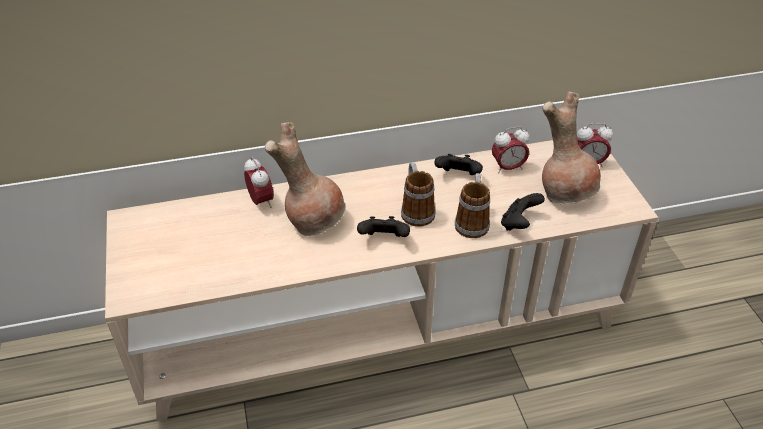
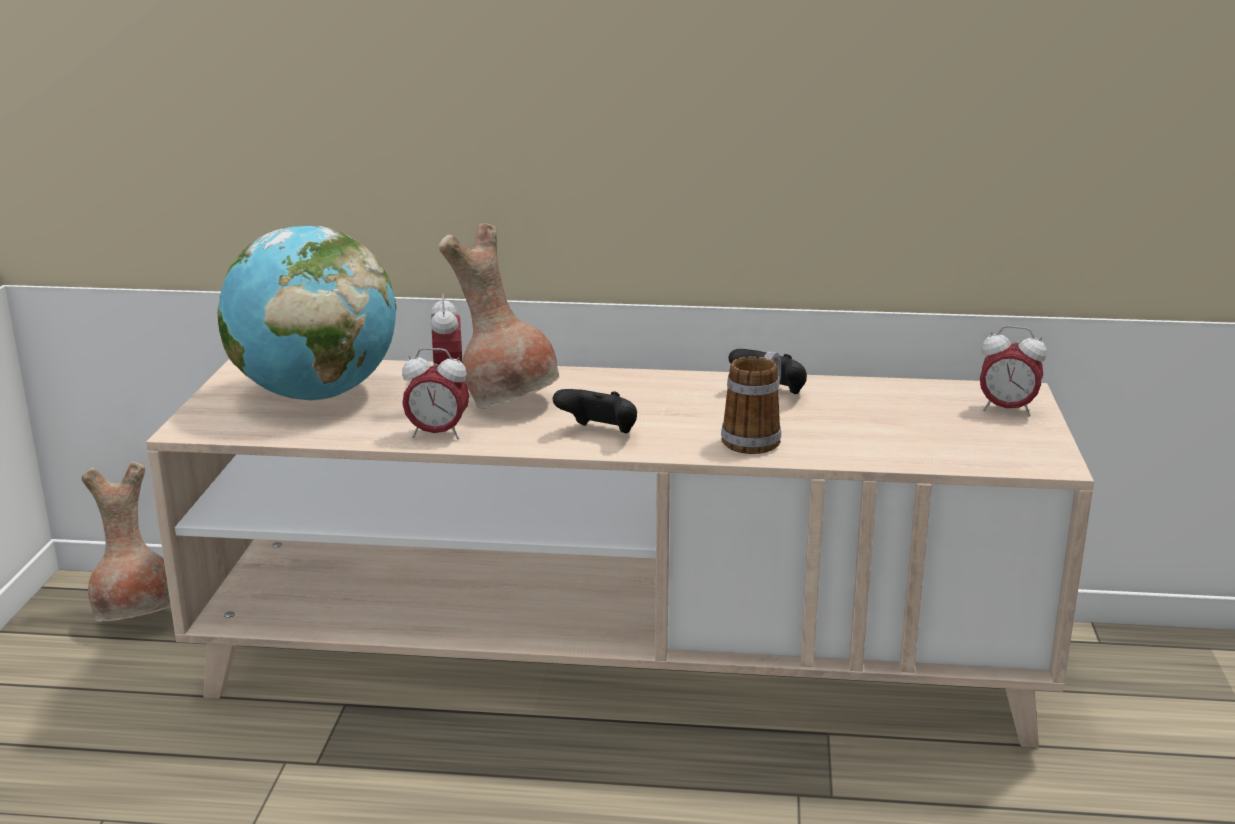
camera: 20 degrees right, 20 degrees down
(188, 242) = (315, 395): none -> globe
(416, 210) = (673, 415): mug -> none
(508, 168) = (861, 396): alarm clock -> alarm clock (437, 434)
(519, 224) = (833, 451): black game controller -> none
(565, 193) = (941, 433): brown vase -> brown vase (138, 616)

